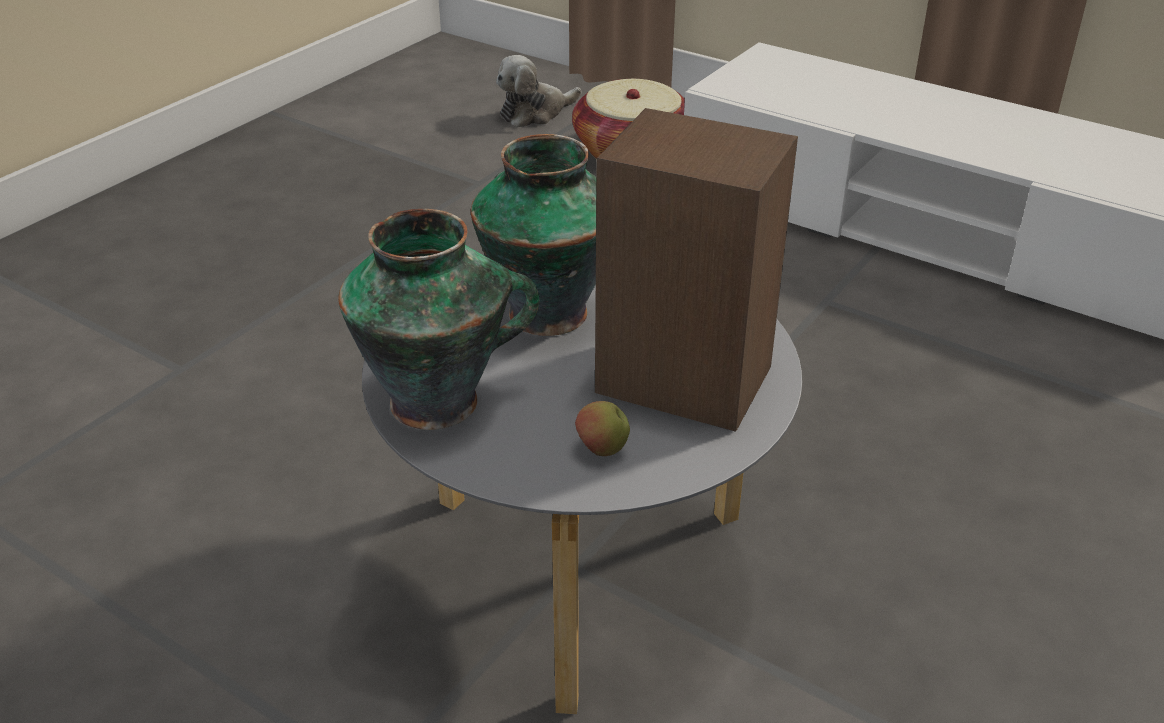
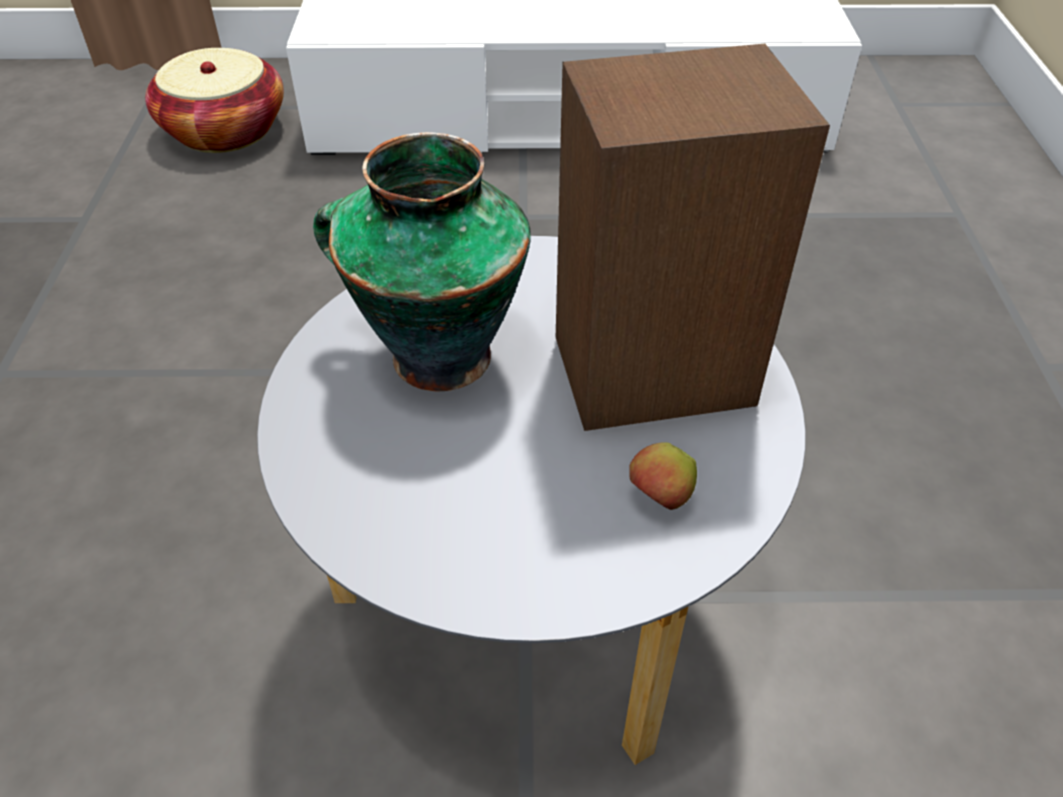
camera: 35 degrees left, 10 degrees up
(439, 402) = (430, 533): vase -> none
(535, 113) = (86, 121): plush toy -> none

